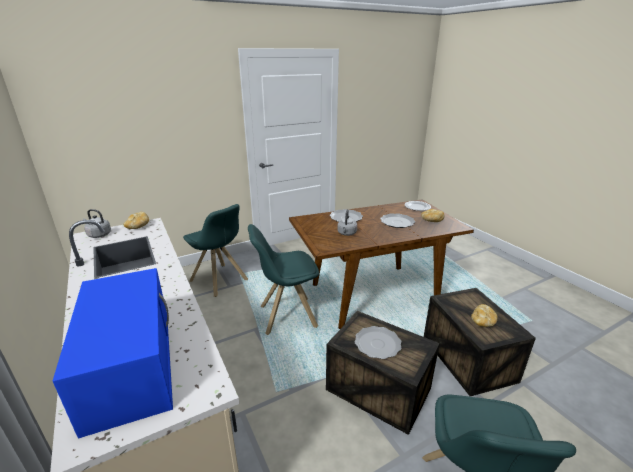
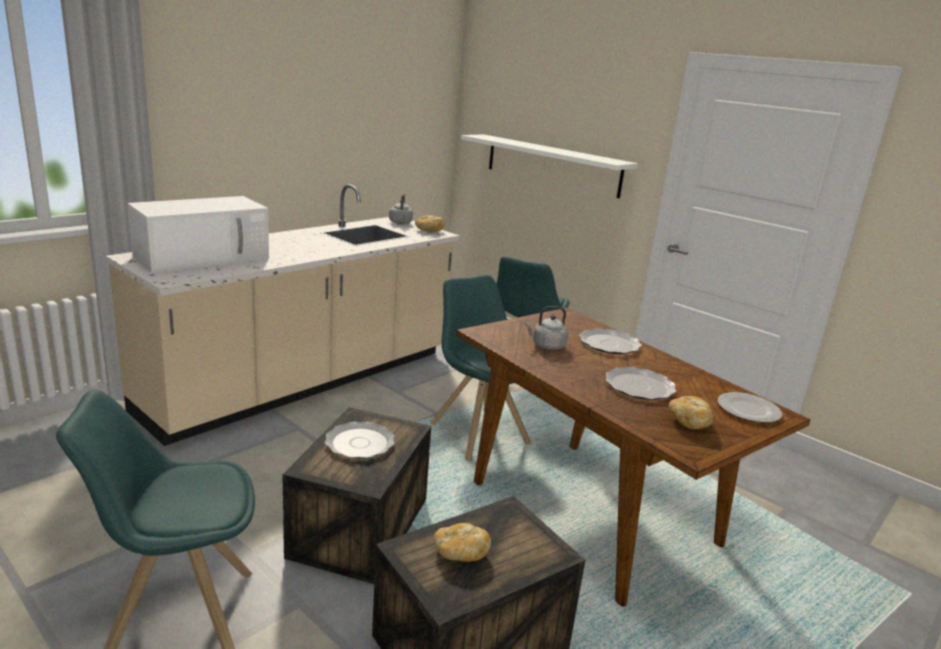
camera: 70 degrees right, 5 degrees down
(130, 362) = (204, 256): blue microwave -> white microwave
(156, 143) = (552, 165): none -> white shelf

